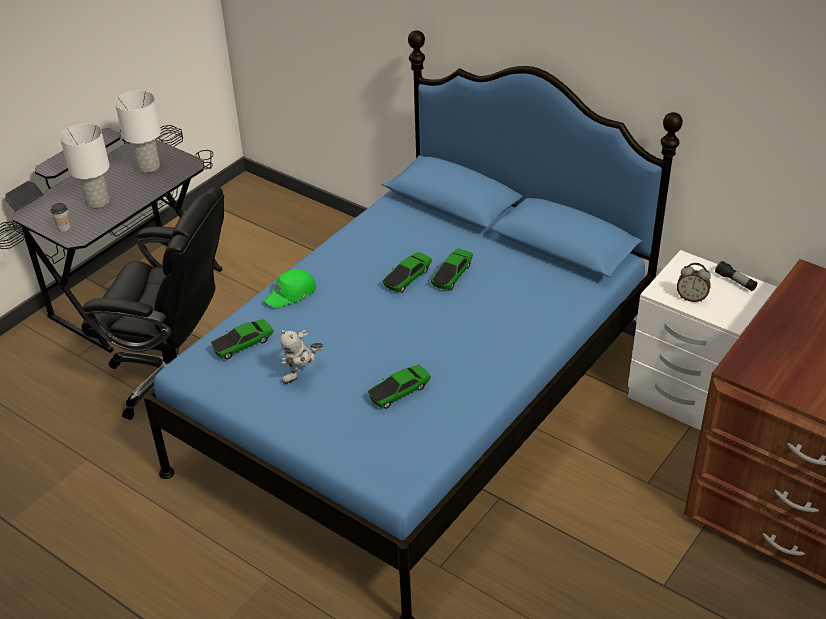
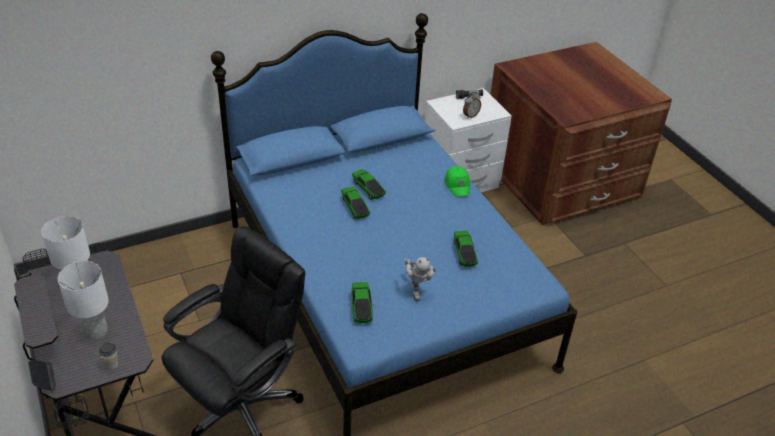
camera: 65 degrees left, 0 degrees up
(291, 294) = (323, 265): green cap -> green cap (458, 185)

